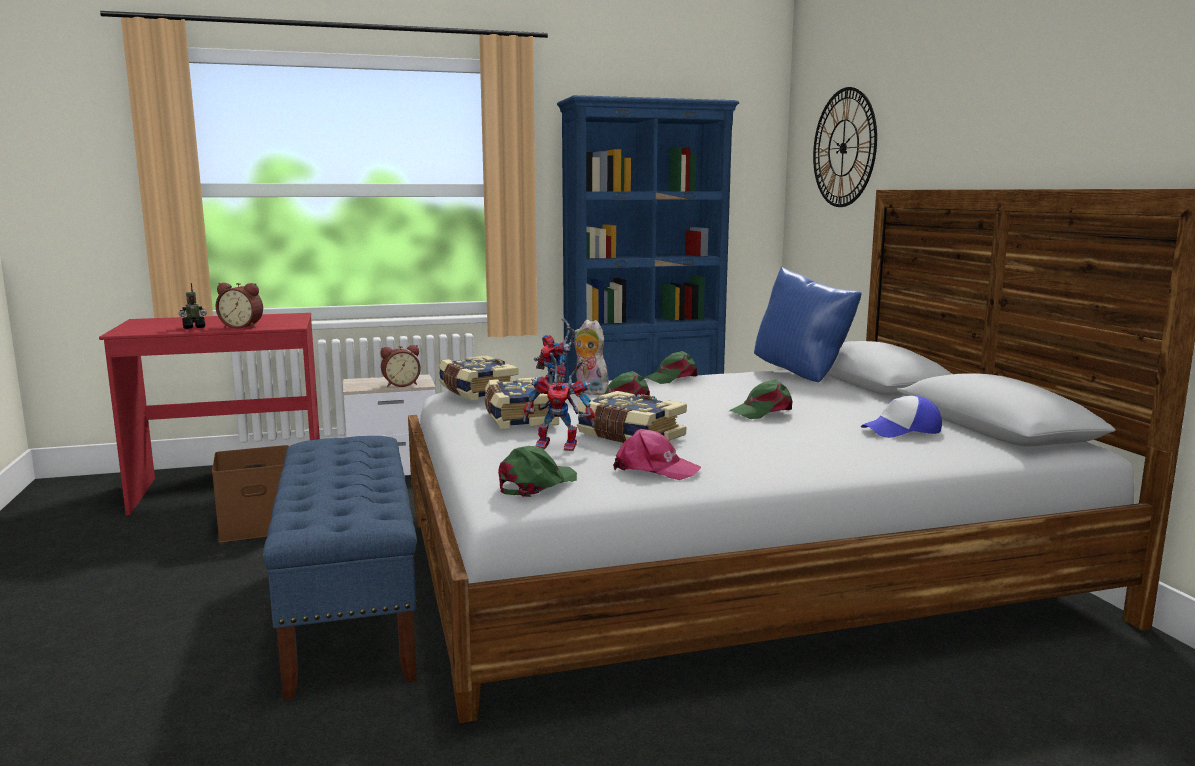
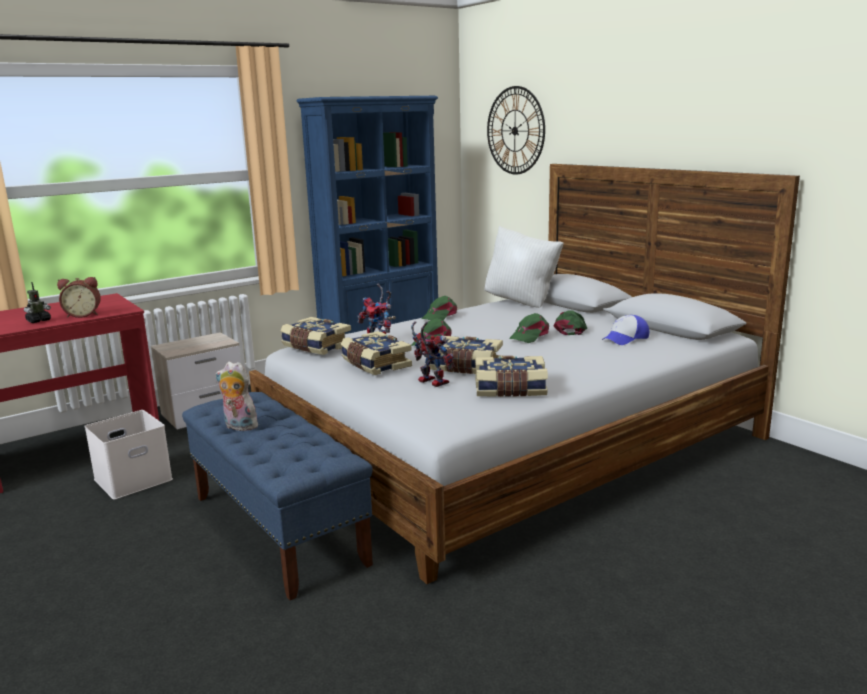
camera: 20 degrees left, 5 degrees up
(259, 524) = (134, 478): brown storage box -> white storage box
(401, 385) = (208, 345): alarm clock -> none
(536, 484) = (449, 413): green cap -> green cap (571, 329)
(561, 446) = (429, 382): toy robot -> toy robot turned 120 degrees counterclockwise
(589, 392) = (395, 335): plush toy -> plush toy (238, 427)
(655, 469) = (510, 390): pink cap -> book
(802, 374) = (522, 302): blue pillow -> white pillow

